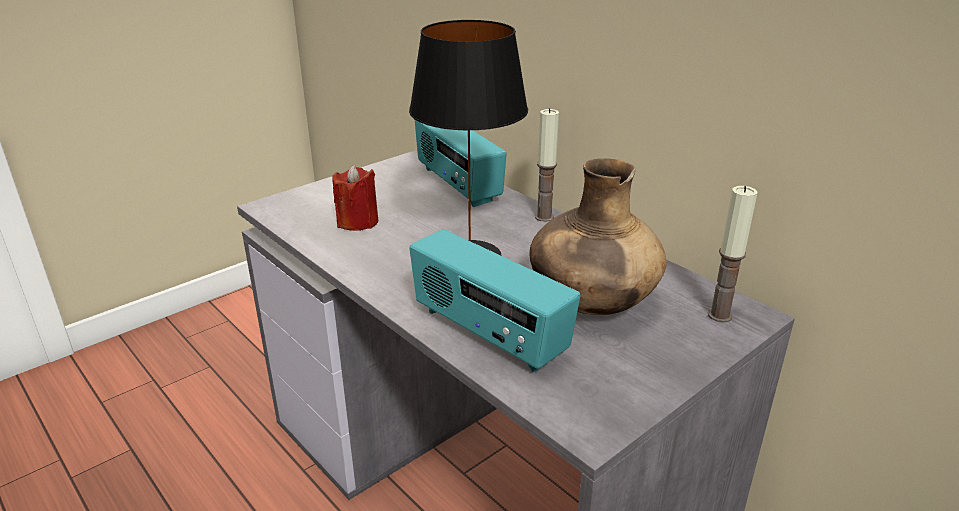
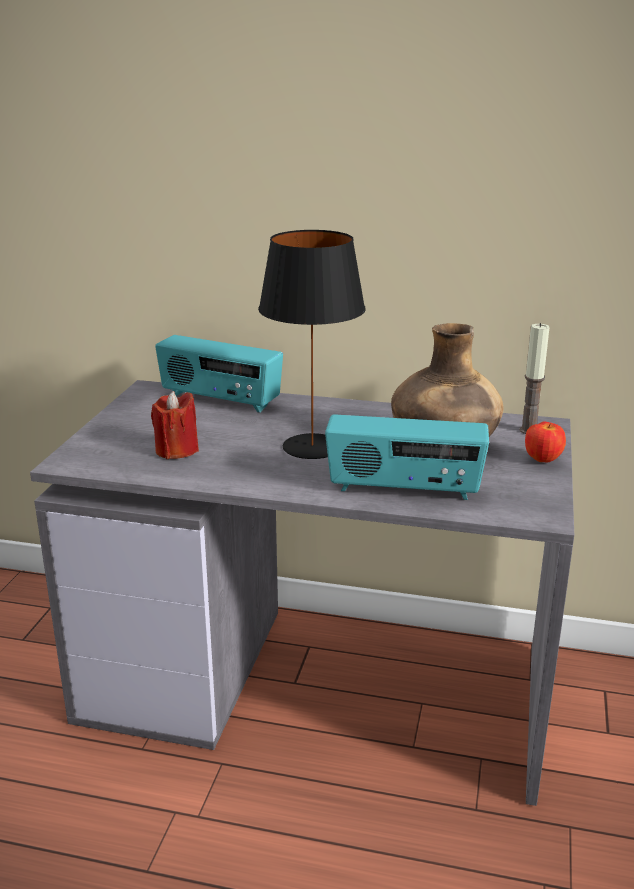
camera: 35 degrees left, 5 degrees down
(544, 217) = (327, 404): candle -> none
(686, 359) = (543, 460): none -> apple

